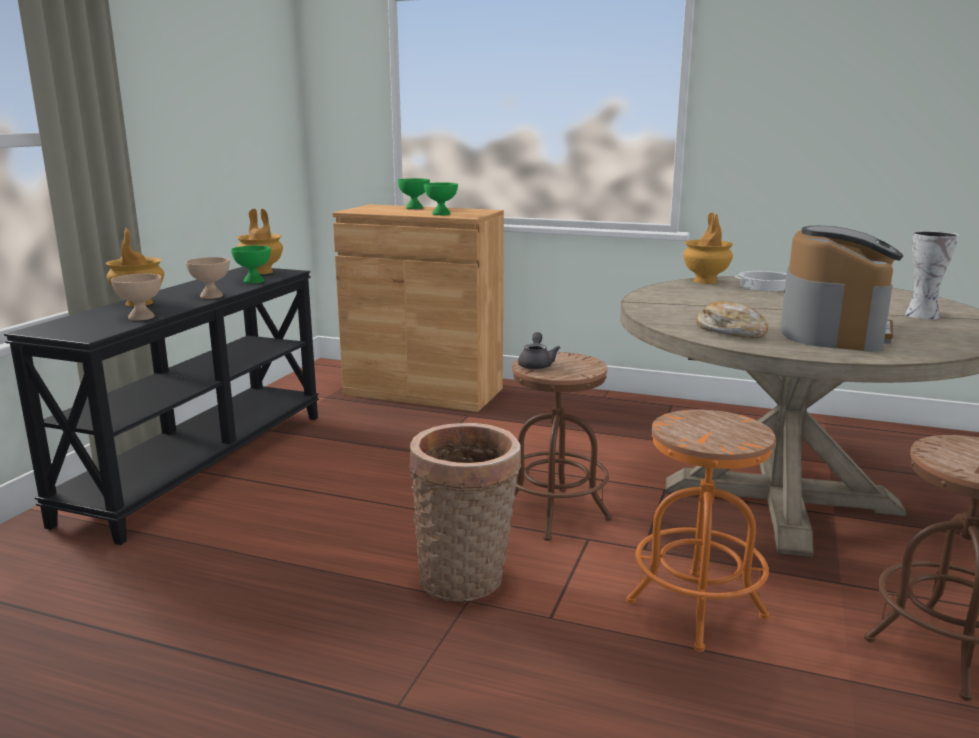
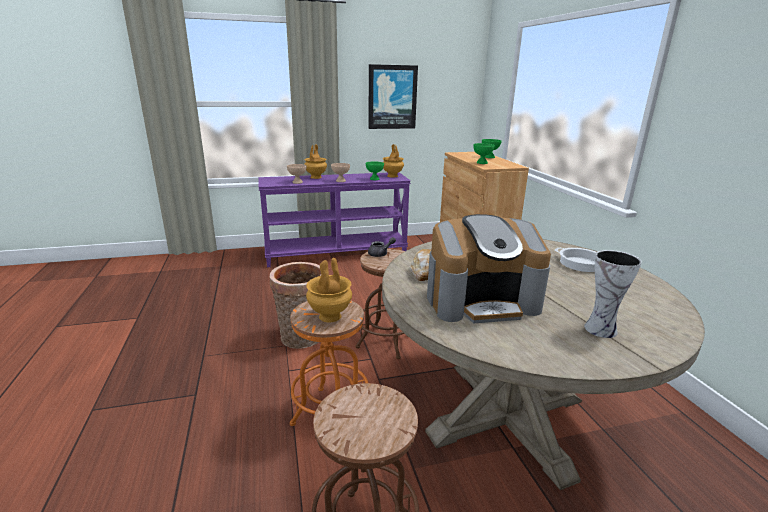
camera: 55 degrees right, 5 degrees up
(194, 119) = (392, 97): none -> picture
(200, 464) = (336, 253): black console table -> purple console table
(706, 281) = (556, 246): brown vase -> brown vase (329, 316)

